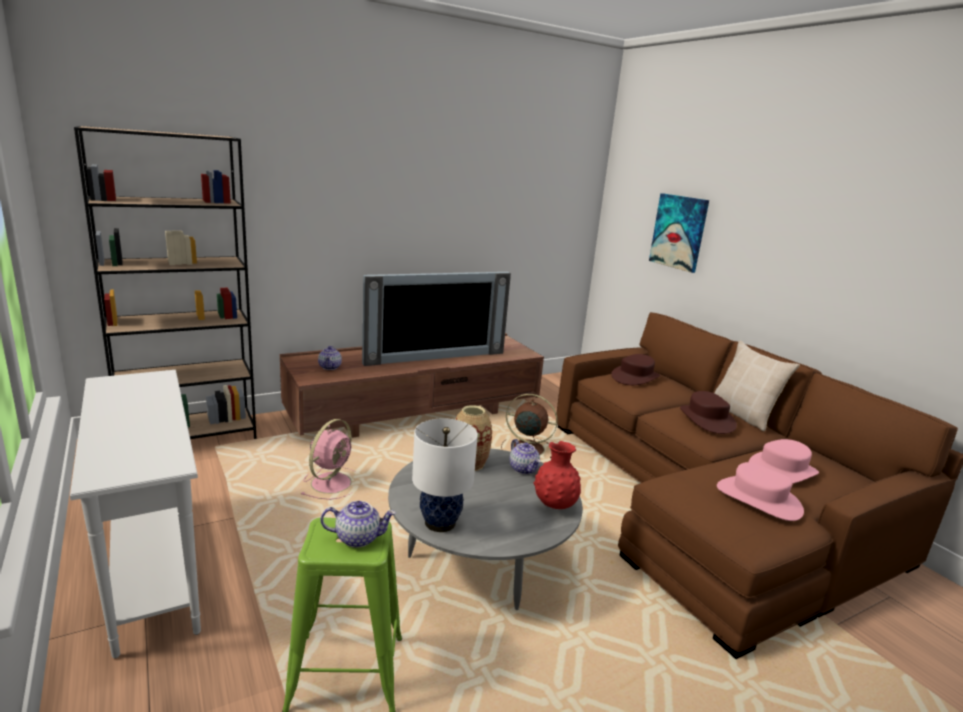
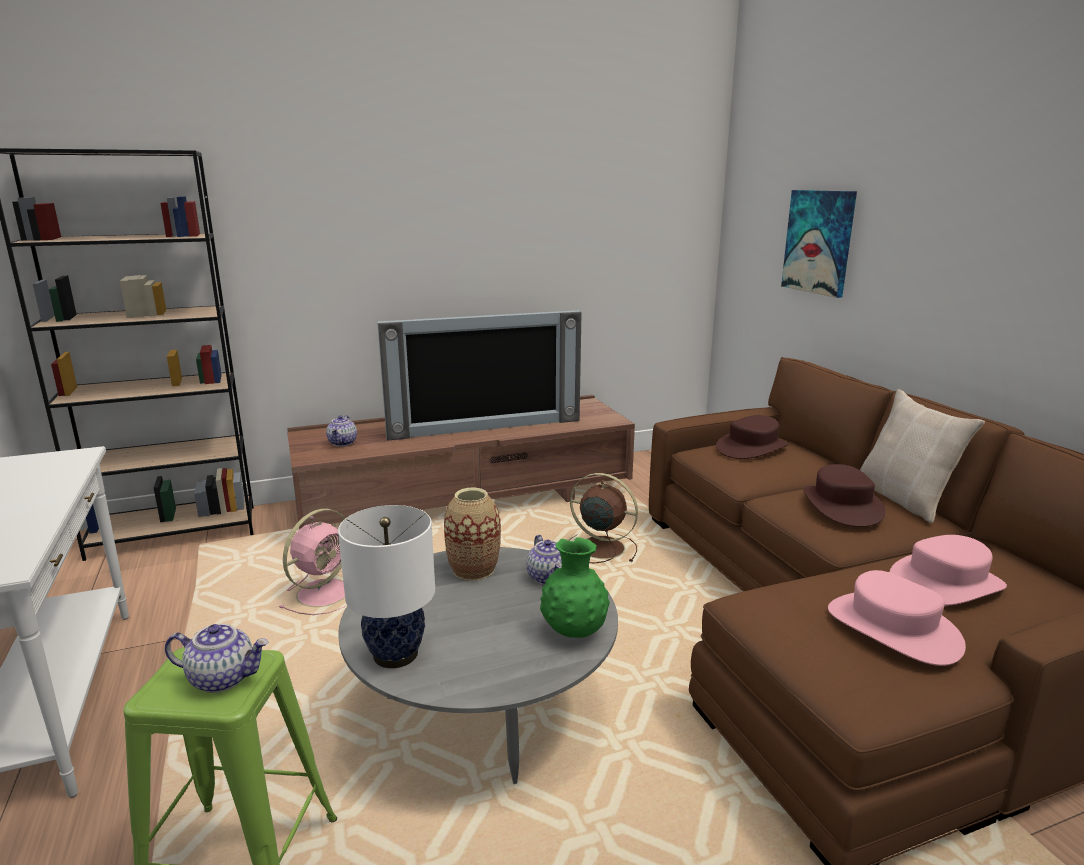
camera: 10 degrees right, 0 degrees up
(555, 505) = (574, 631): red vase -> green vase

